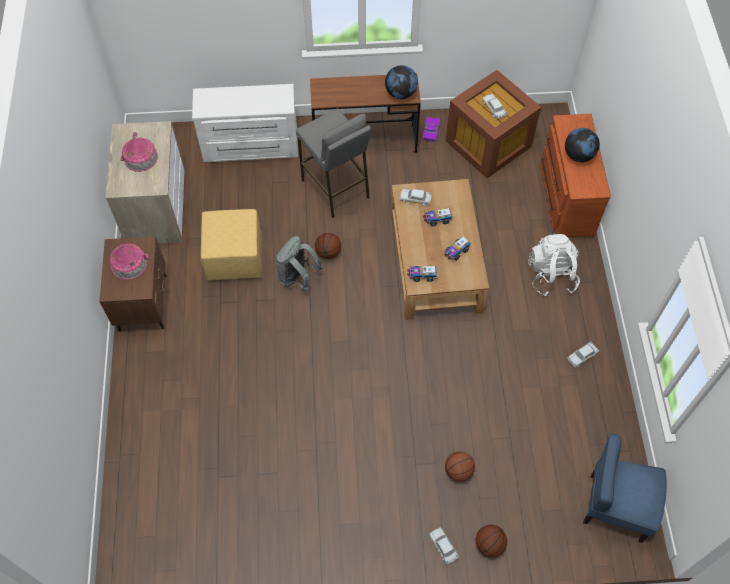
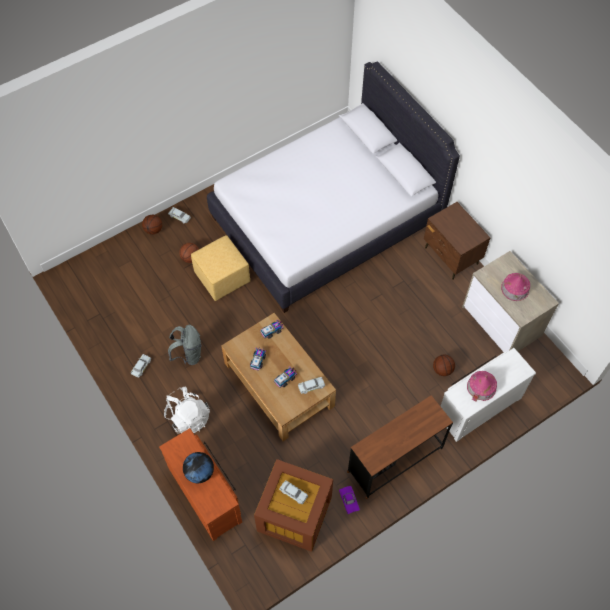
camera: 150 degrees right, 0 degrees up
(129, 264) = (460, 230): toy house -> toy house (481, 387)
(233, 257) = (419, 314): yellow ottoman -> yellow ottoman (223, 277)
(251, 431) = (326, 220): none -> white bed
(297, 278) = (366, 322): grey backpack -> grey backpack (188, 354)
(328, 252) = (358, 351): basketball -> basketball (442, 370)
(335, 189) = (388, 404): grey stool -> none
(400, 93) = (372, 447): globe -> none
(615, 506) = (86, 284): blue chair -> none

